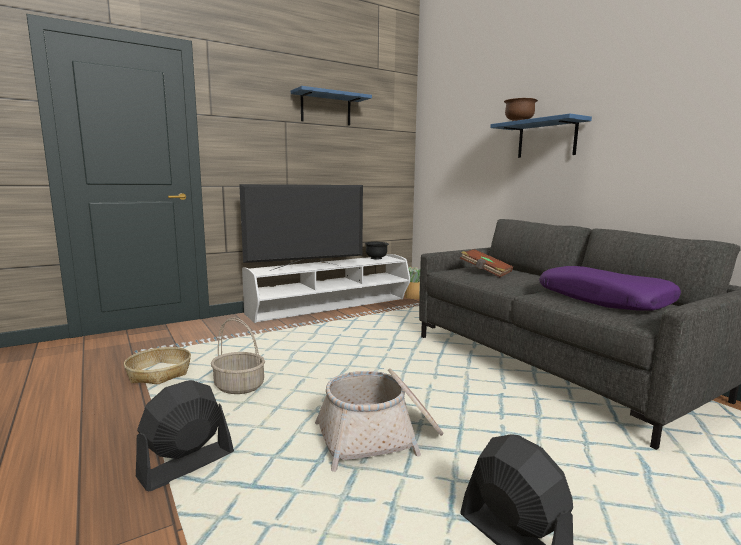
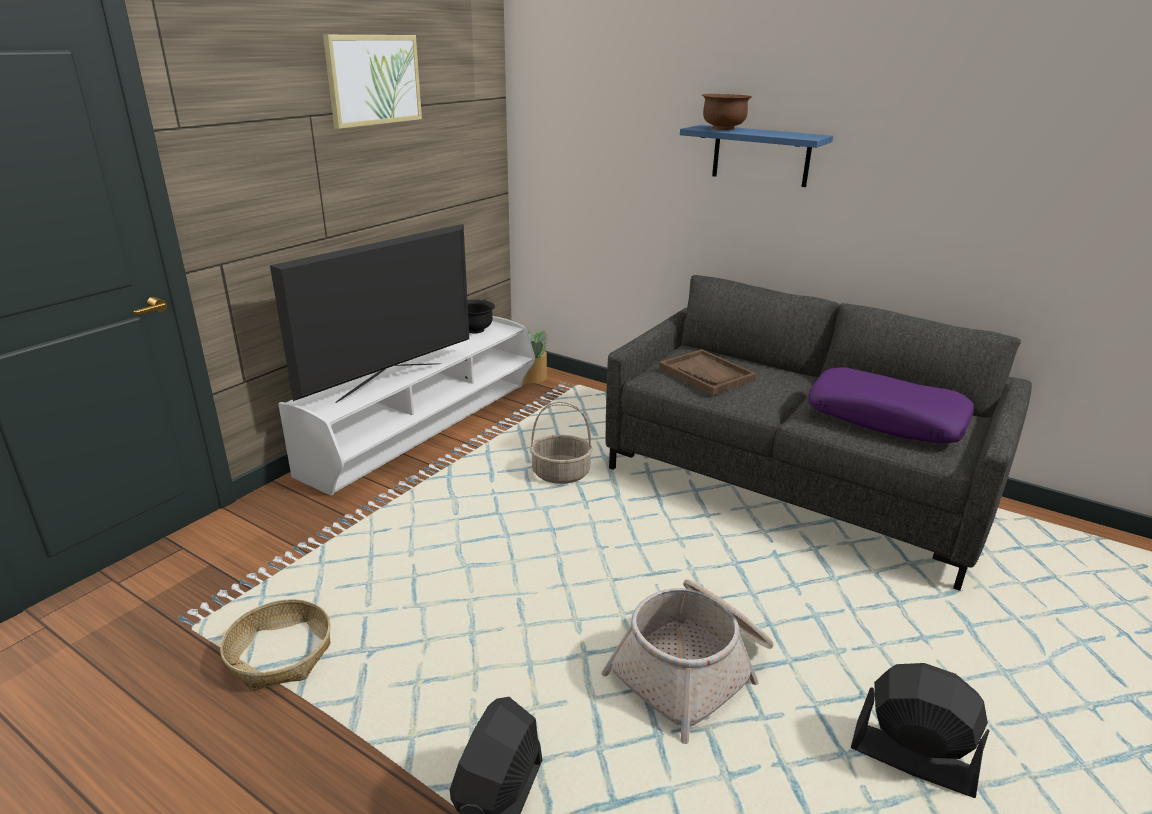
camera: 25 degrees left, 15 degrees up
(240, 386) = (438, 641): basket -> basket (561, 473)
(326, 109) = (373, 80): blue shelf -> picture
(485, 272) = (706, 374): brown book -> brown tray

